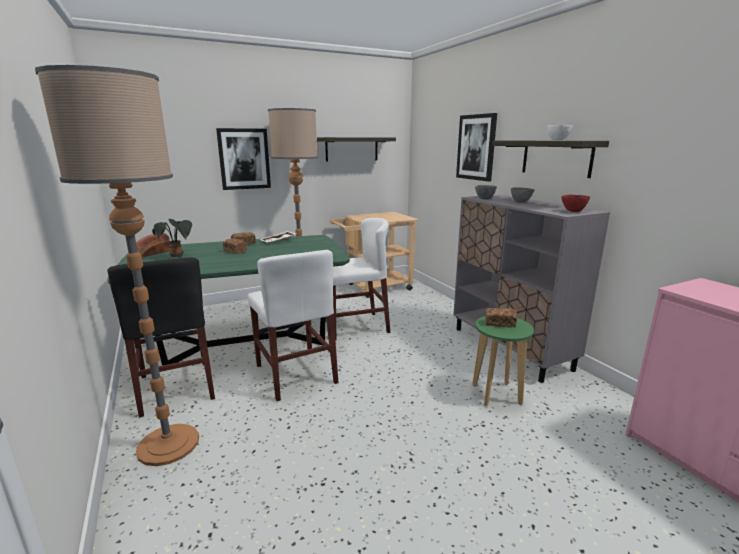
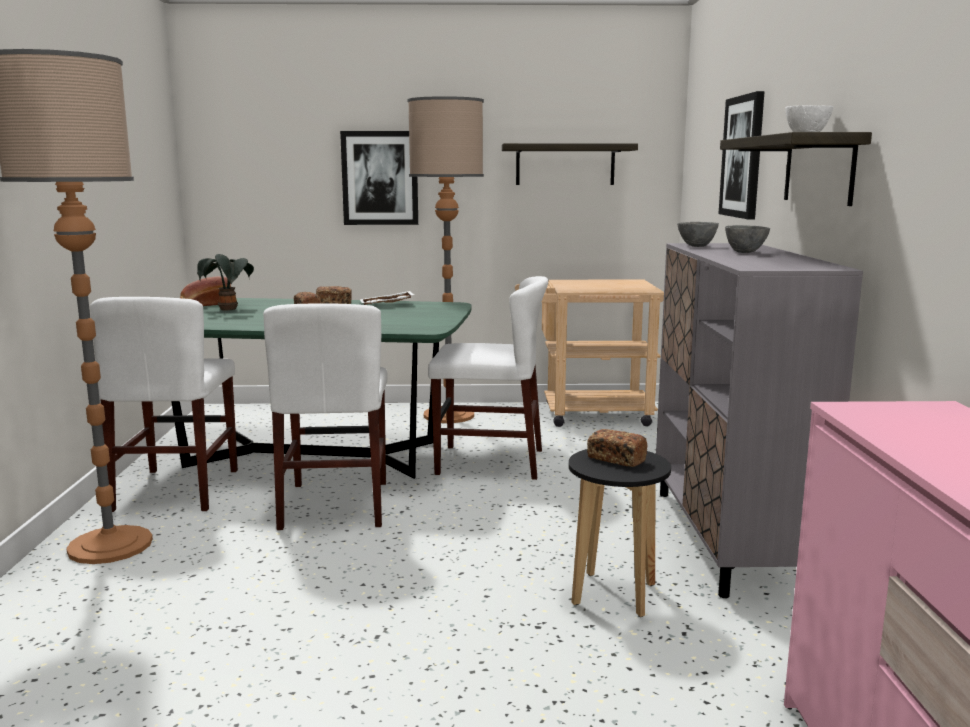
camera: 25 degrees right, 5 degrees down
(176, 387) = (177, 489): black chair -> white chair
(496, 394) = (614, 594): green stool -> black stool
(573, 211) = (787, 266): red bowl -> none

